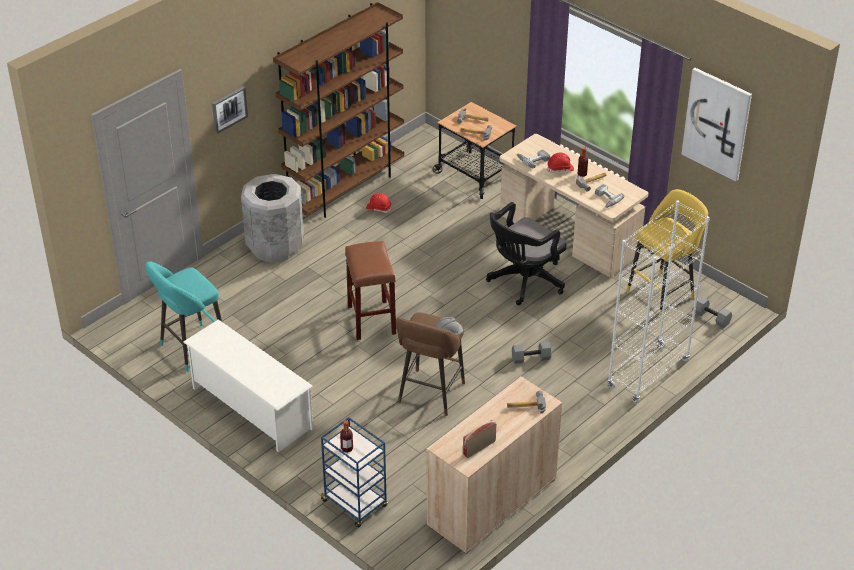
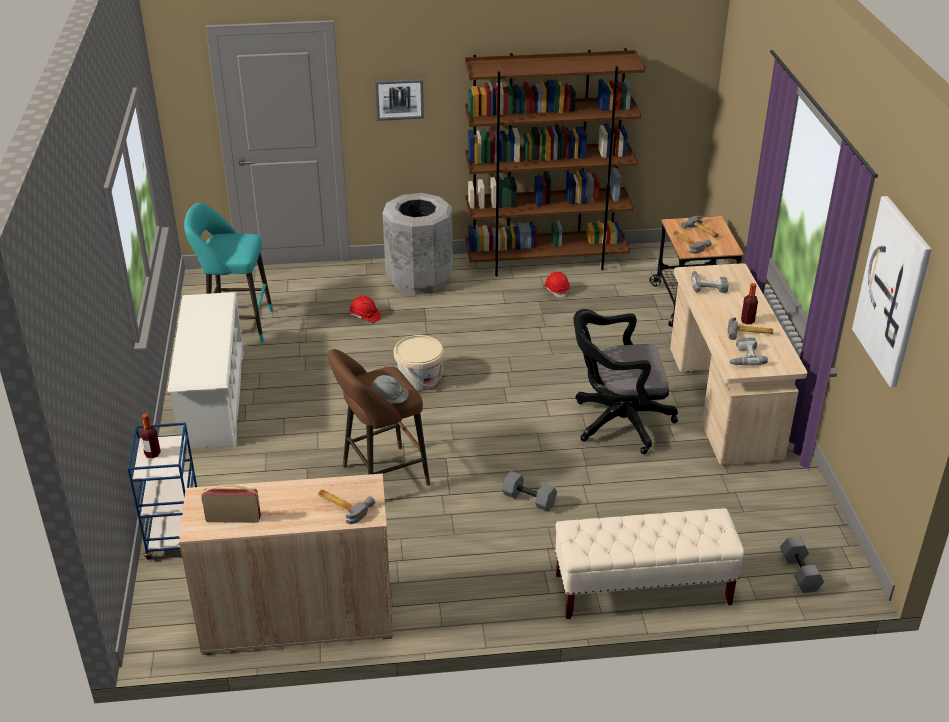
camera: 40 degrees right, 5 degrees down
(371, 319) = (419, 379): brown stool -> beige bucket
(560, 169) = (728, 306): red hard hat -> red hard hat (365, 316)
(648, 374) = (642, 590): white bookcase -> beige bench
(663, 293) = (769, 514): yellow stool -> none

